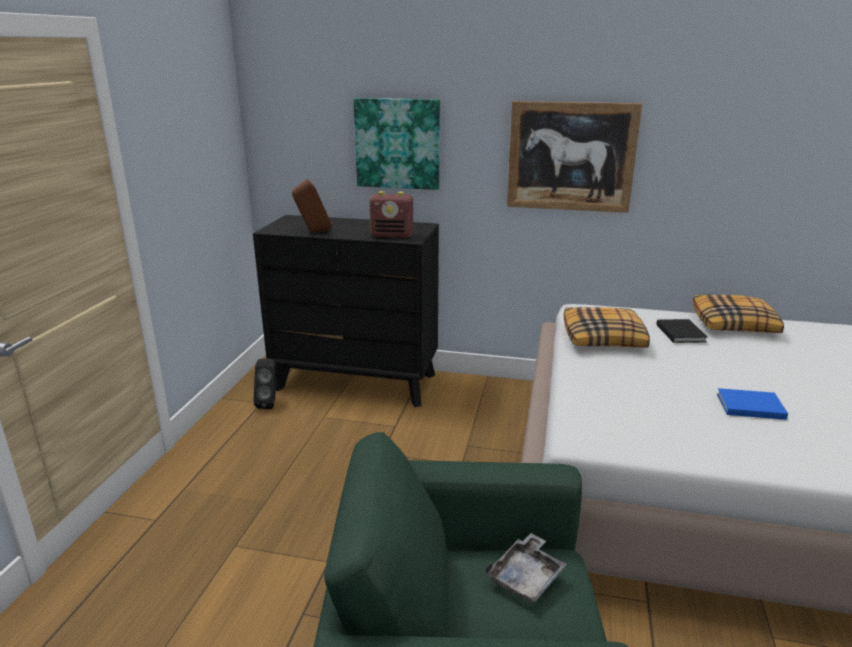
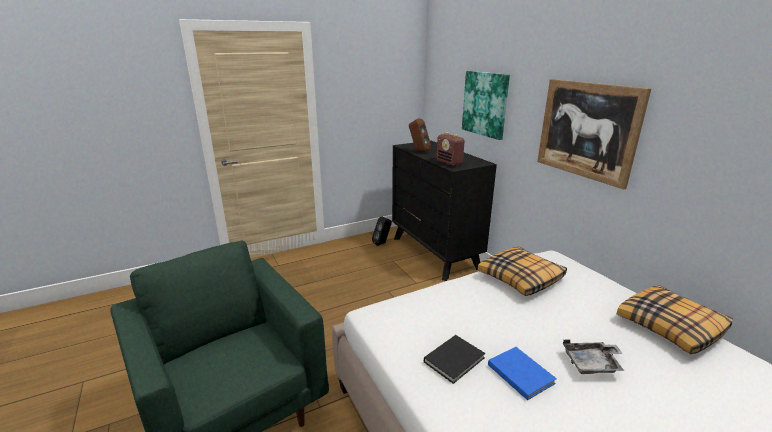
camera: 50 degrees right, 0 degrees up
(526, 577) = (255, 354): grey tray -> grey tray (592, 364)
(680, 332) = (590, 304): black book -> black book (455, 359)

